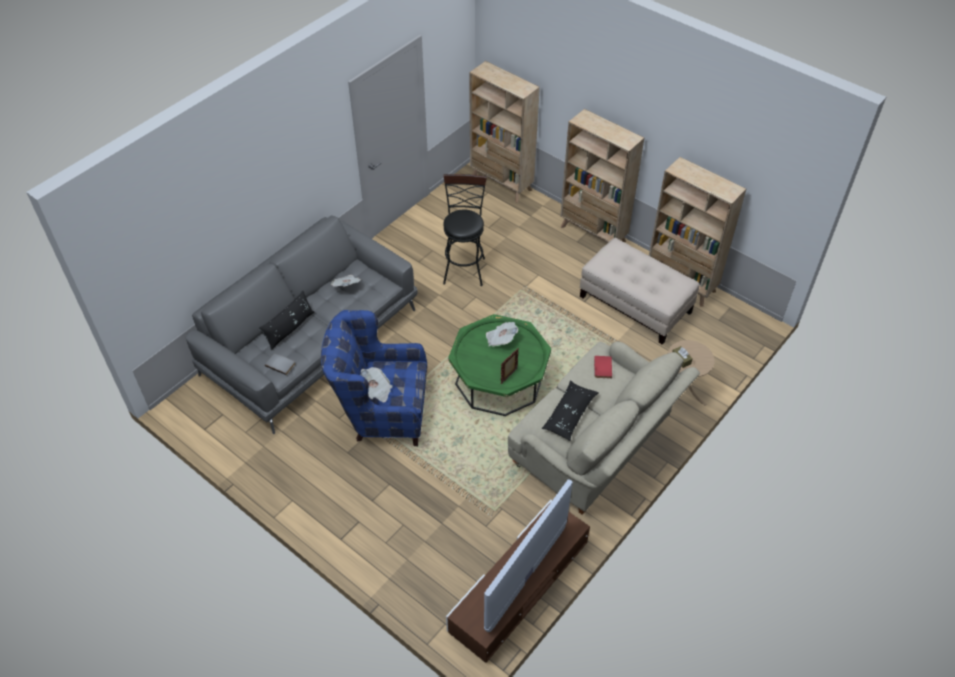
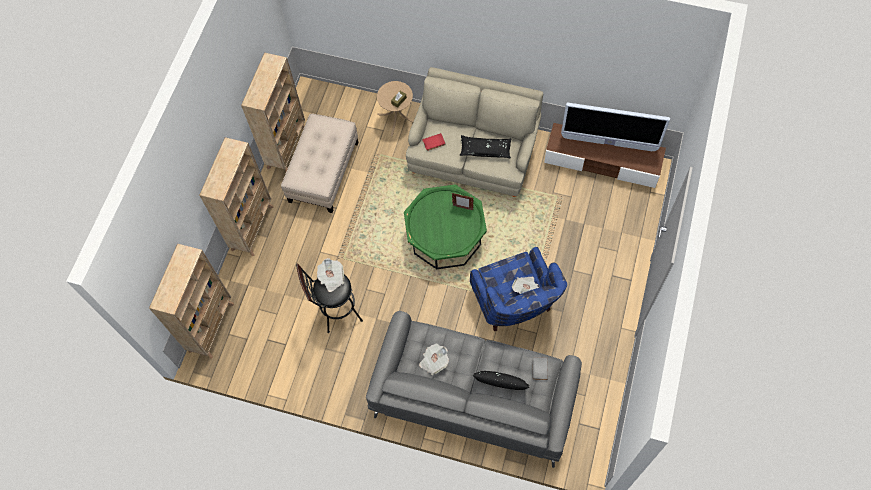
camera: 110 degrees left, 15 degrees up
(500, 339) = (429, 227): newspaper -> newspaper (331, 278)

